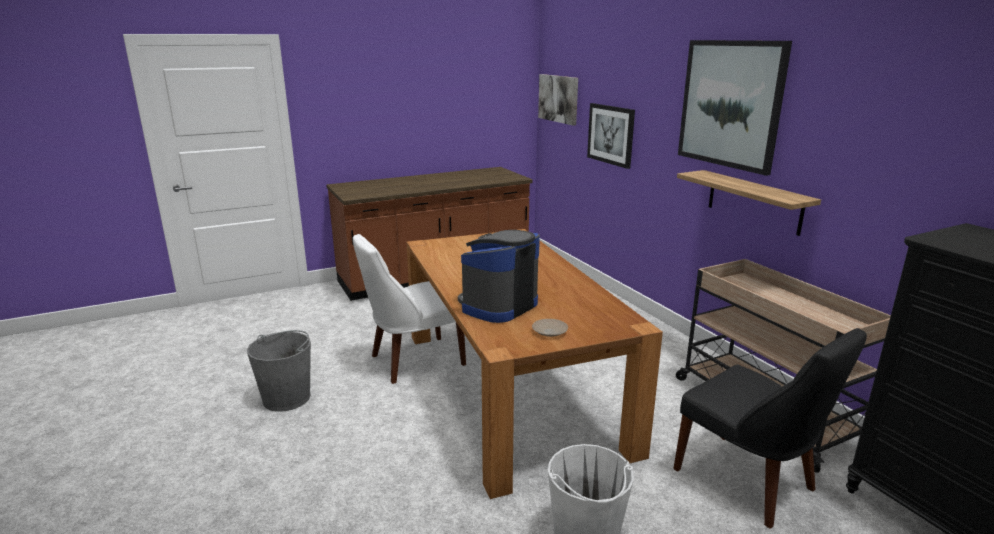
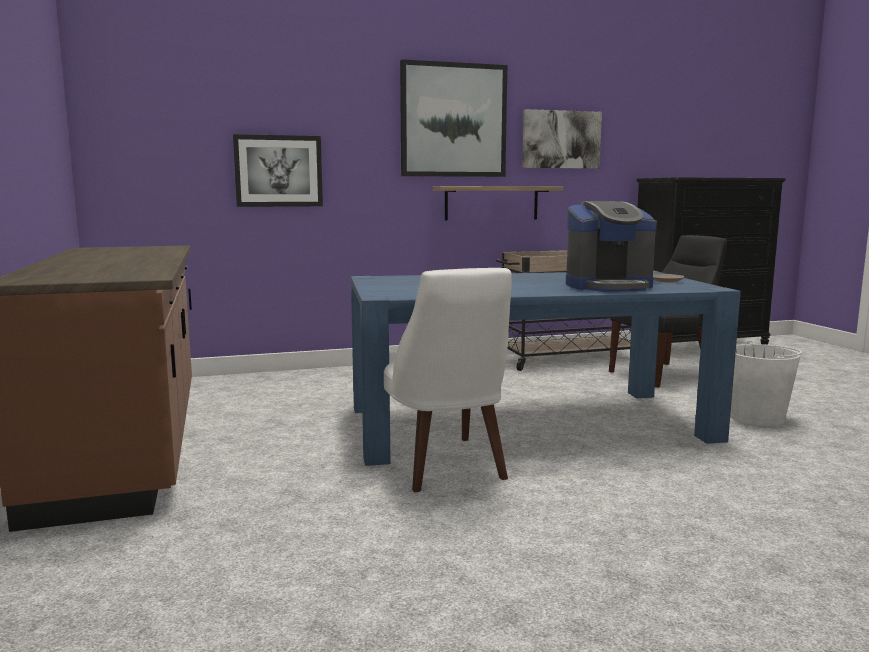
camera: 80 degrees left, 10 degrees down
(287, 398) = (542, 556): grey bucket -> none
(498, 305) = (609, 286): coffee machine -> coffee machine turned 60 degrees counterclockwise
(510, 388) = (526, 423): brown dining table -> blue dining table
(558, 98) = (141, 134): picture -> picture (561, 139)

